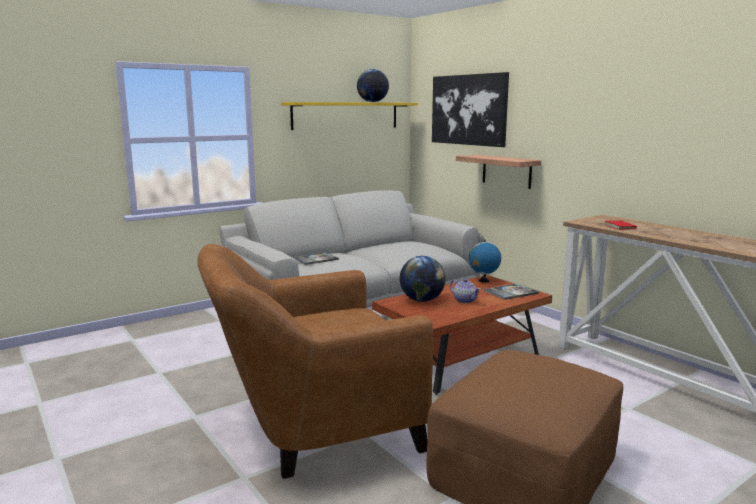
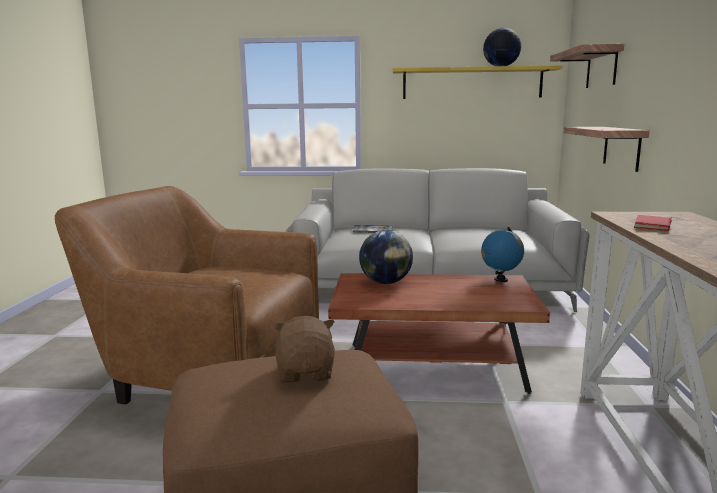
camera: 40 degrees right, 0 degrees up
(465, 300) = (427, 293): teapot -> none
(468, 110) = (601, 68): picture -> shelf
(511, 292) = (502, 297): book -> none
(533, 369) = (306, 372): none -> brown plush toy

